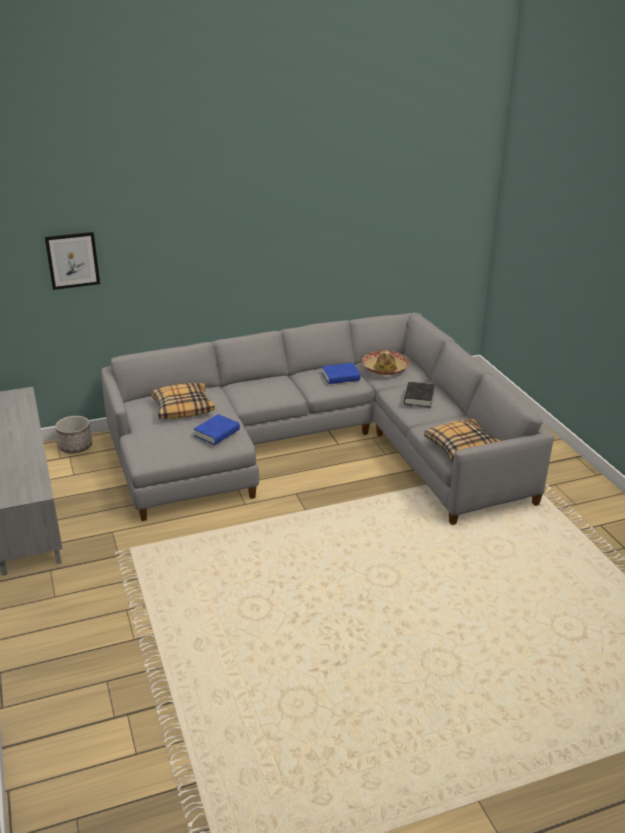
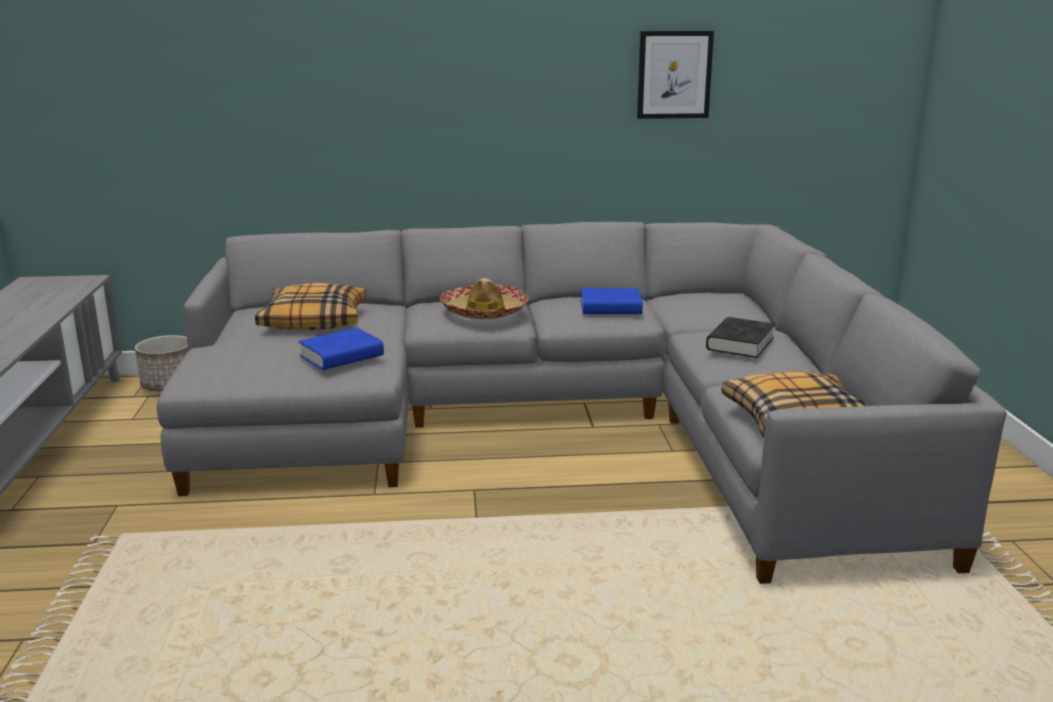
camera: 15 degrees right, 10 degrees down
(72, 260) = (180, 67): picture -> picture (674, 75)
(385, 368) = (696, 305): hat -> hat (484, 312)

